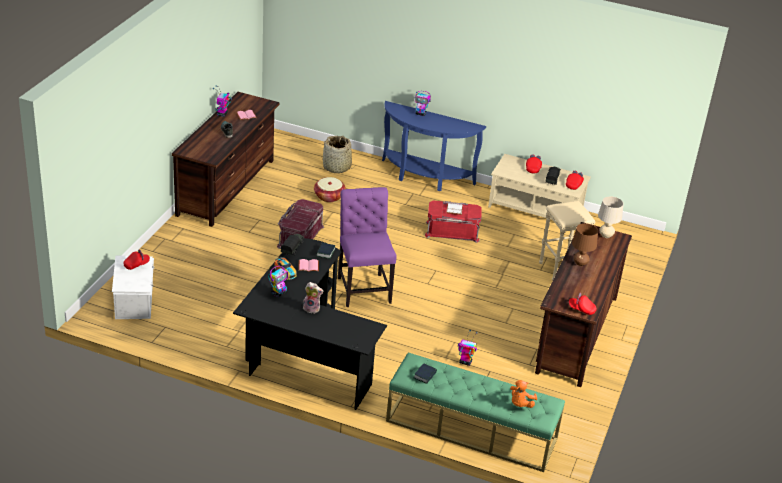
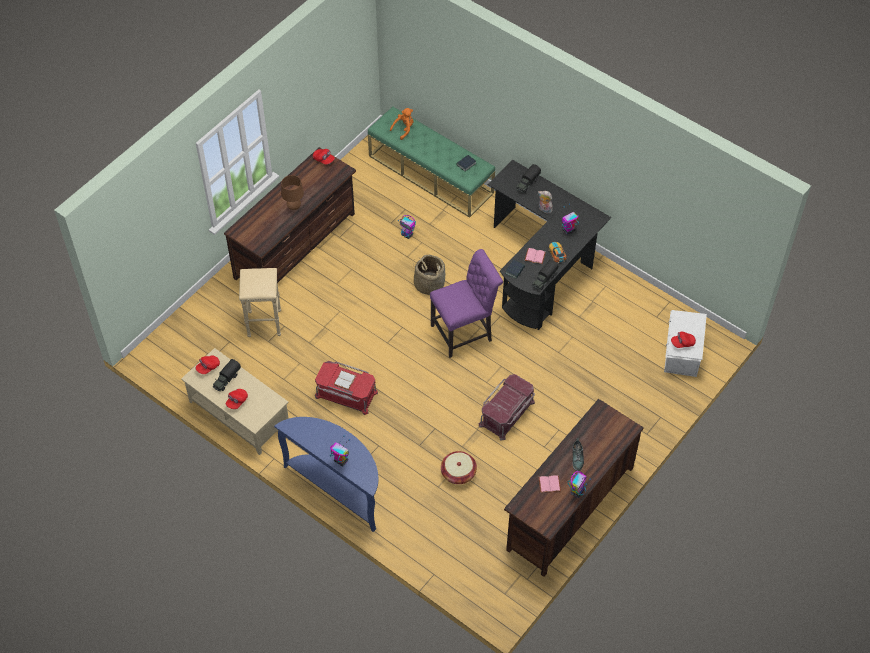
camera: 160 degrees left, 20 degrees up
(337, 167) = (433, 525): basket -> basket (429, 284)
(340, 331) = (527, 183): none -> toy truck
(363, 288) = (465, 332): purple chair -> purple chair turned 120 degrees counterclockwise
(606, 235) = (249, 235): beige table lamp -> none

